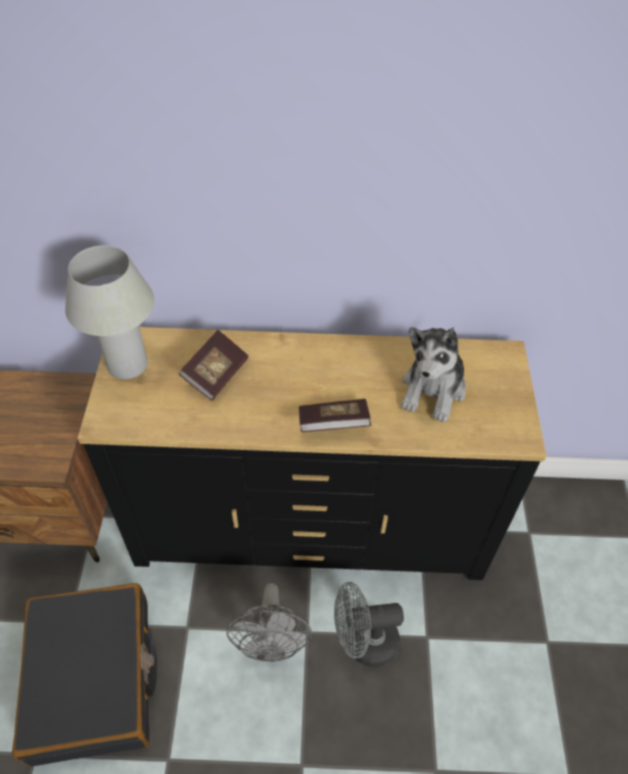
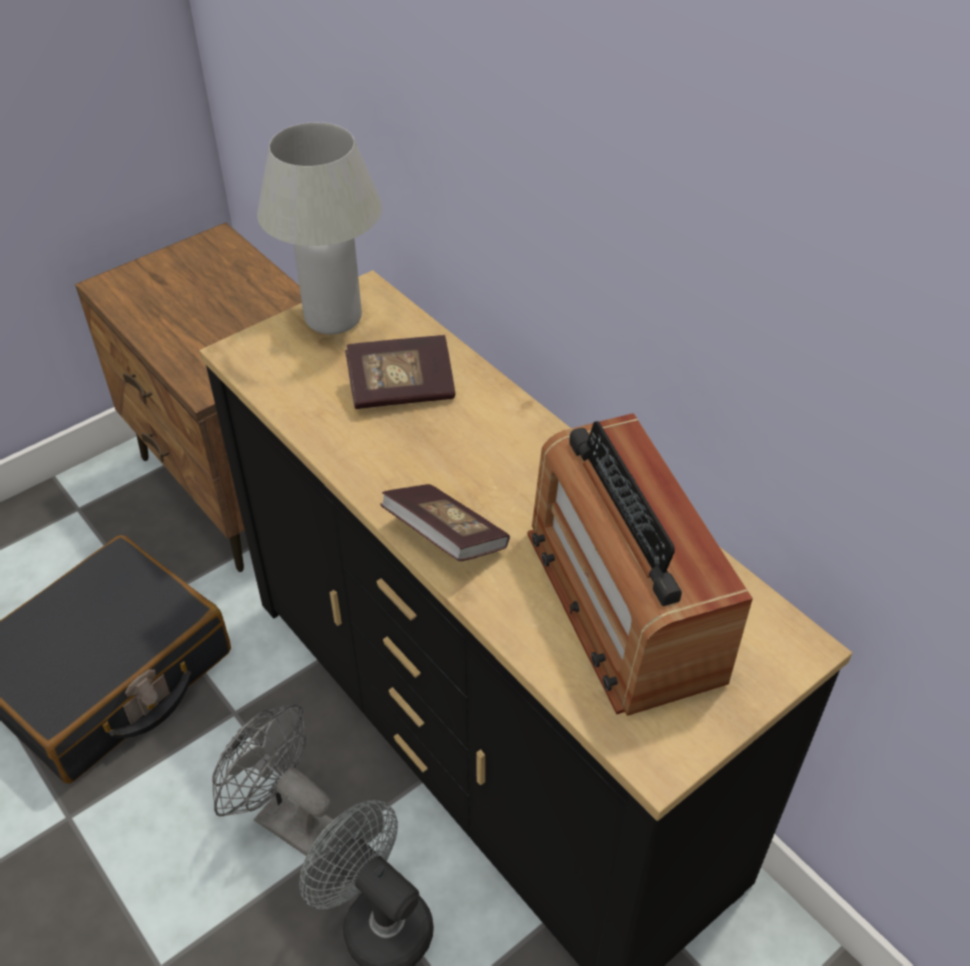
camera: 50 degrees right, 5 degrees down
(272, 646) = (284, 818): grey fan -> grey fan turned 75 degrees clockwise
(433, 390) = (622, 602): plush toy -> radio

